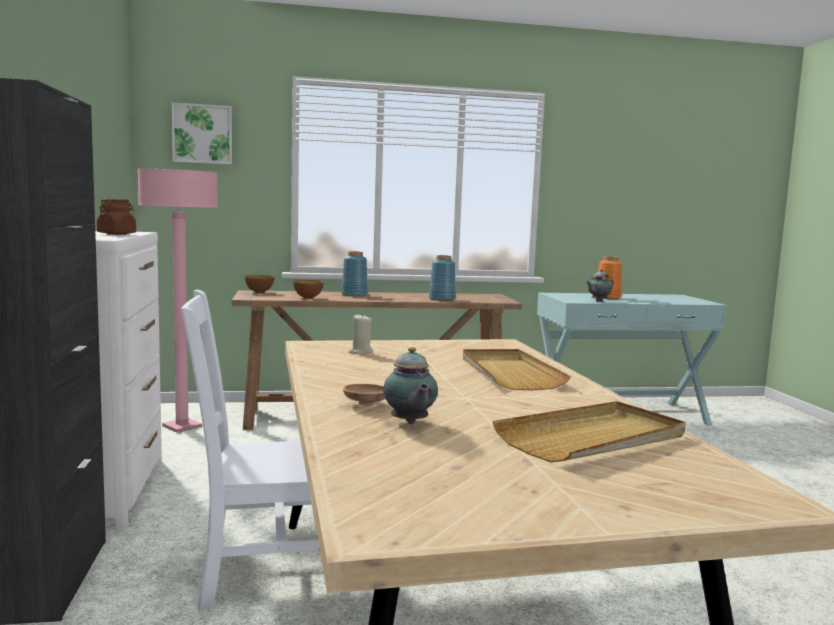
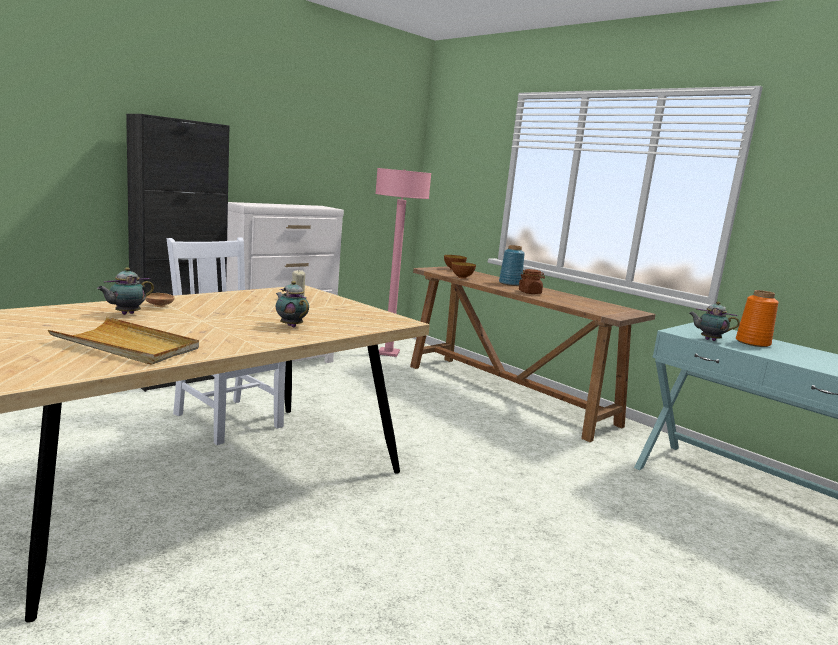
camera: 55 degrees right, 5 degrees up
(117, 234) = (296, 206): brown jar -> brown jar (530, 292)
(202, 134) = (459, 144): picture -> none
(442, 299) = (560, 301): blue vase -> none
(509, 373) = (290, 326): beige tray -> teapot

